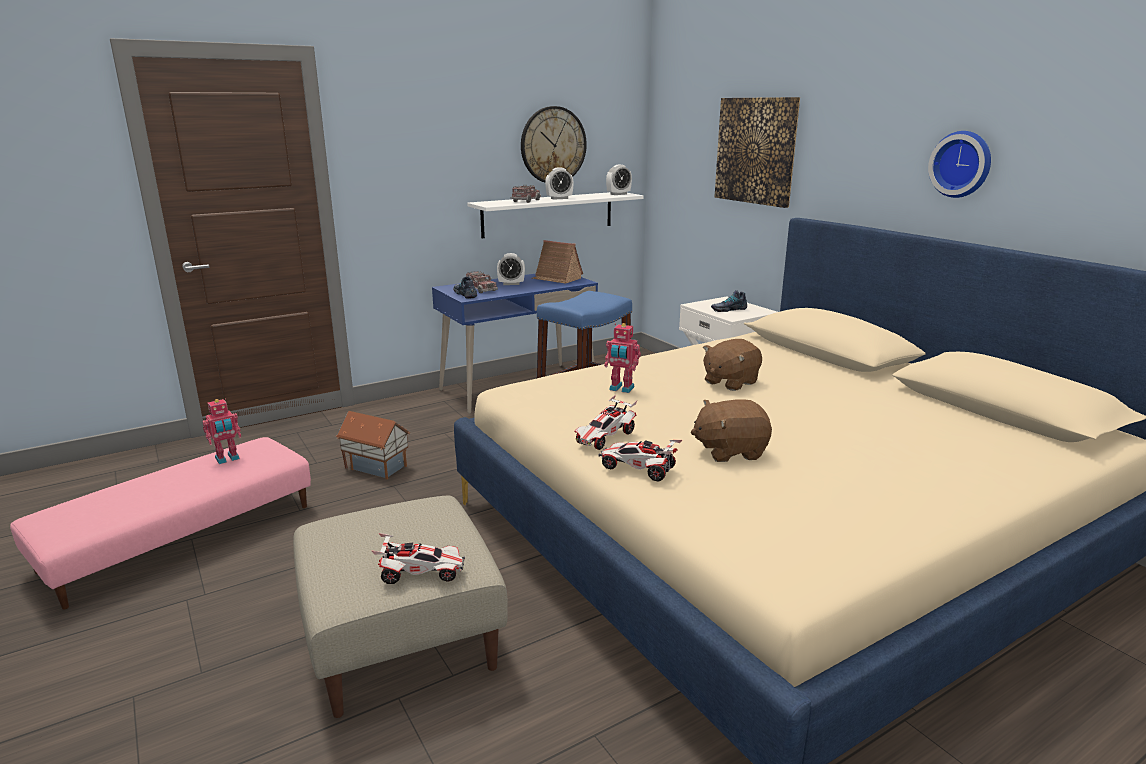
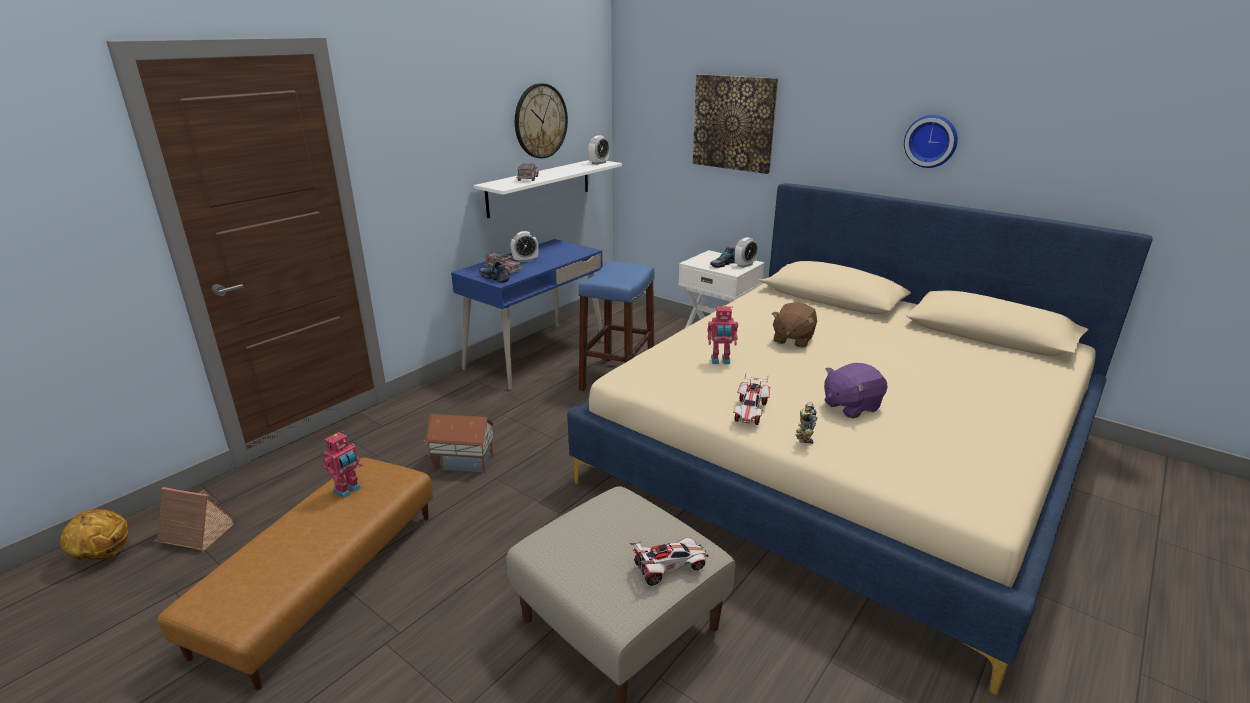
camera: 20 degrees left, 5 degrees up
(47, 482) = (103, 555): none -> basketball
(181, 536) = (321, 579): pink ottoman -> brown ottoman
(557, 278) = (561, 249): toy house -> toy house (195, 533)
(559, 198) = (554, 173): alarm clock -> alarm clock (744, 265)
(638, 469) = (802, 437): toy car -> toy robot
(730, 451) = (850, 406): brown plush toy -> purple plush toy

